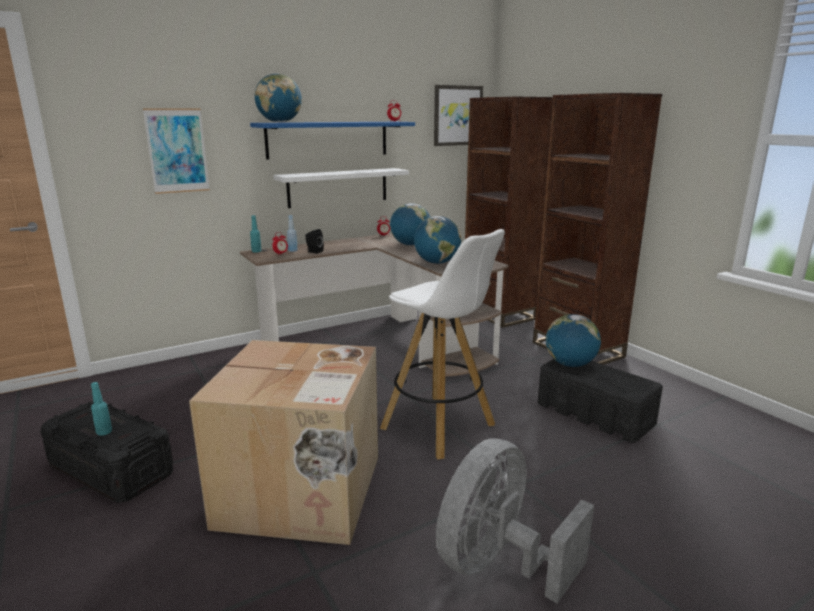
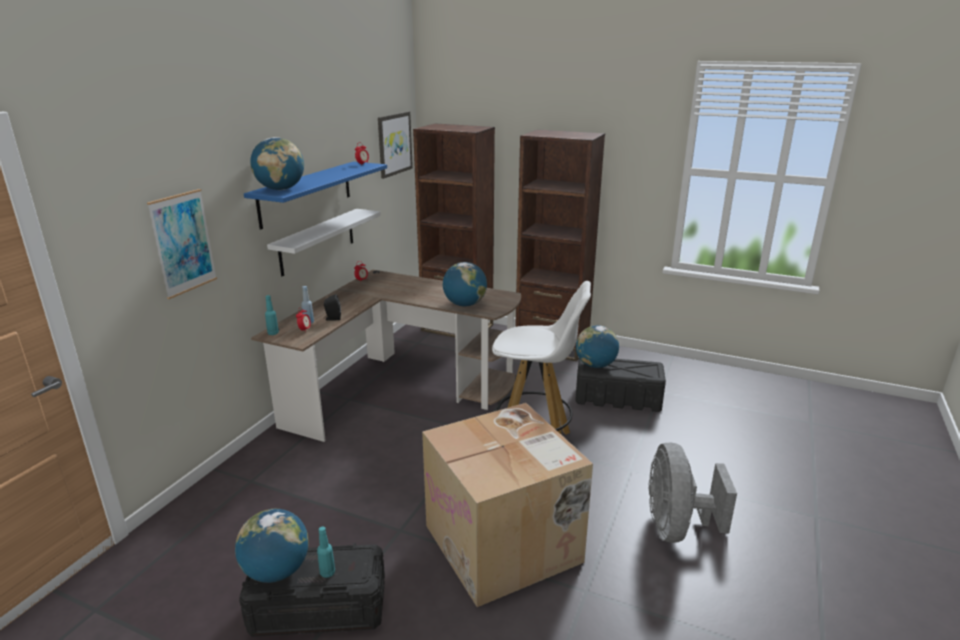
camera: 35 degrees left, 5 degrees up
(410, 245) = (406, 287): globe -> globe (276, 571)

